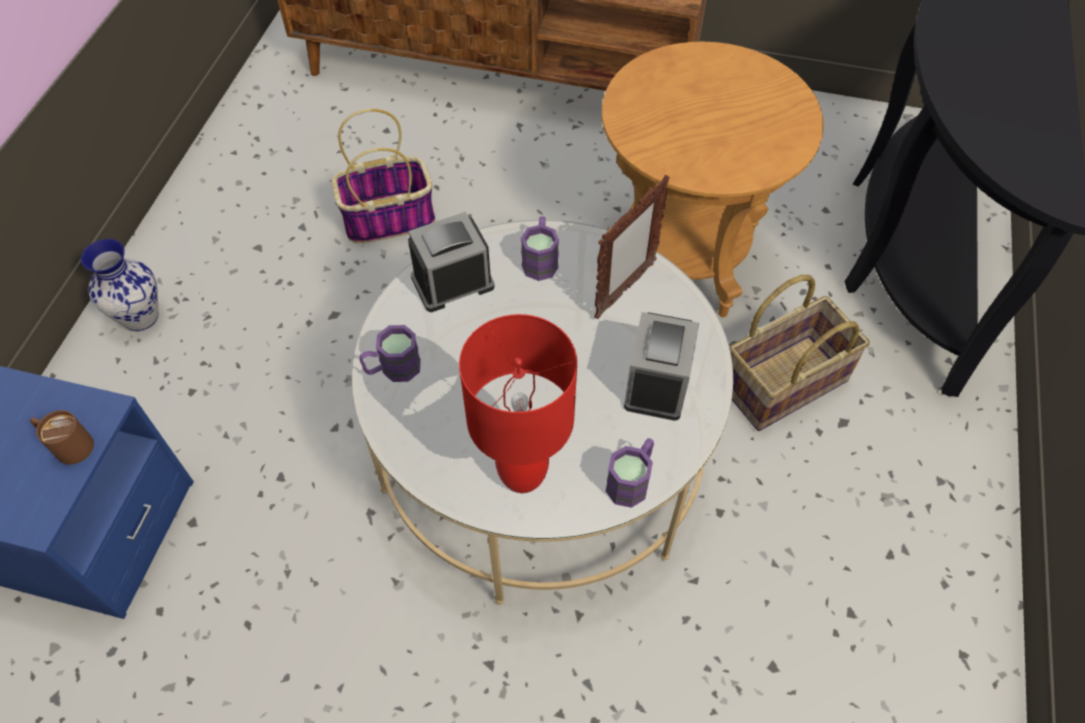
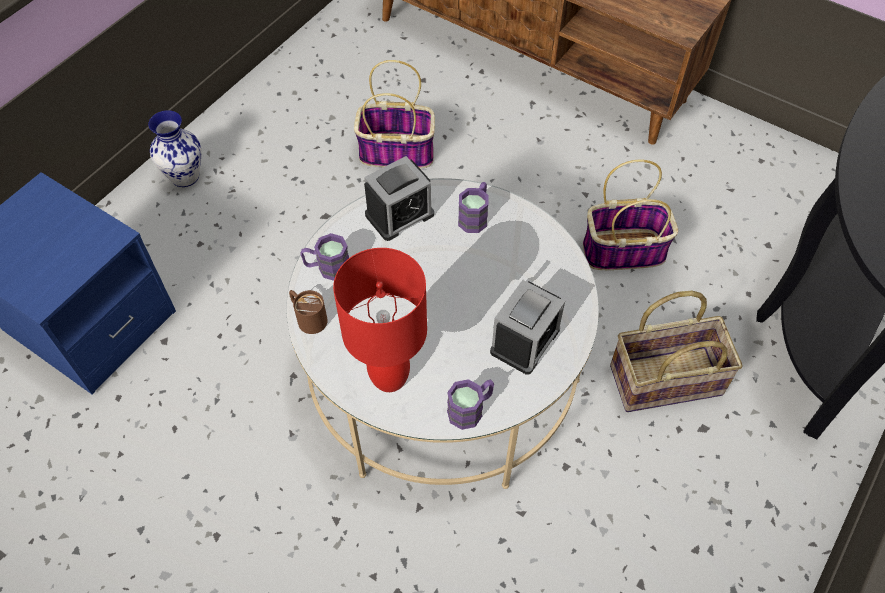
camera: 20 degrees right, 0 degrees up
(67, 445) = (82, 253): brown mug -> brown mug (308, 317)
(452, 282) = (399, 215): alarm clock -> alarm clock turned 150 degrees clockwise
(624, 290) = (531, 260): picture frame -> none
(683, 257) = (624, 250): brown side table -> basket

